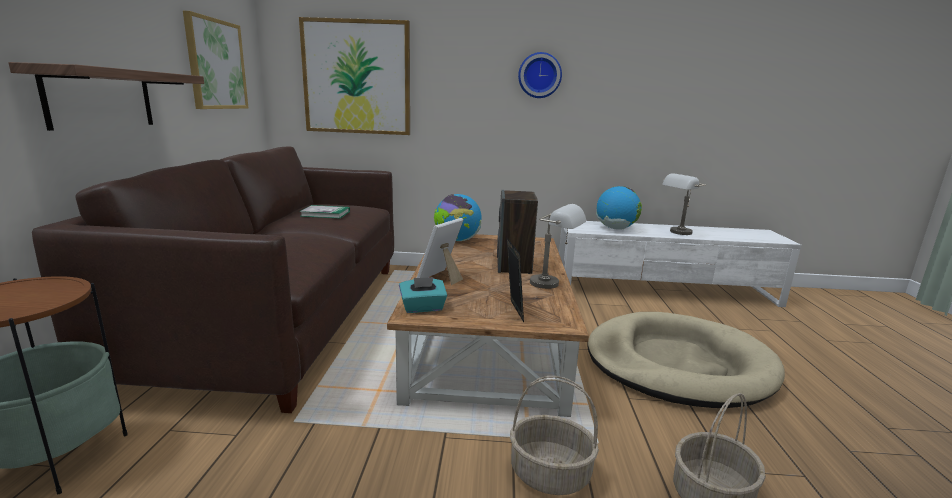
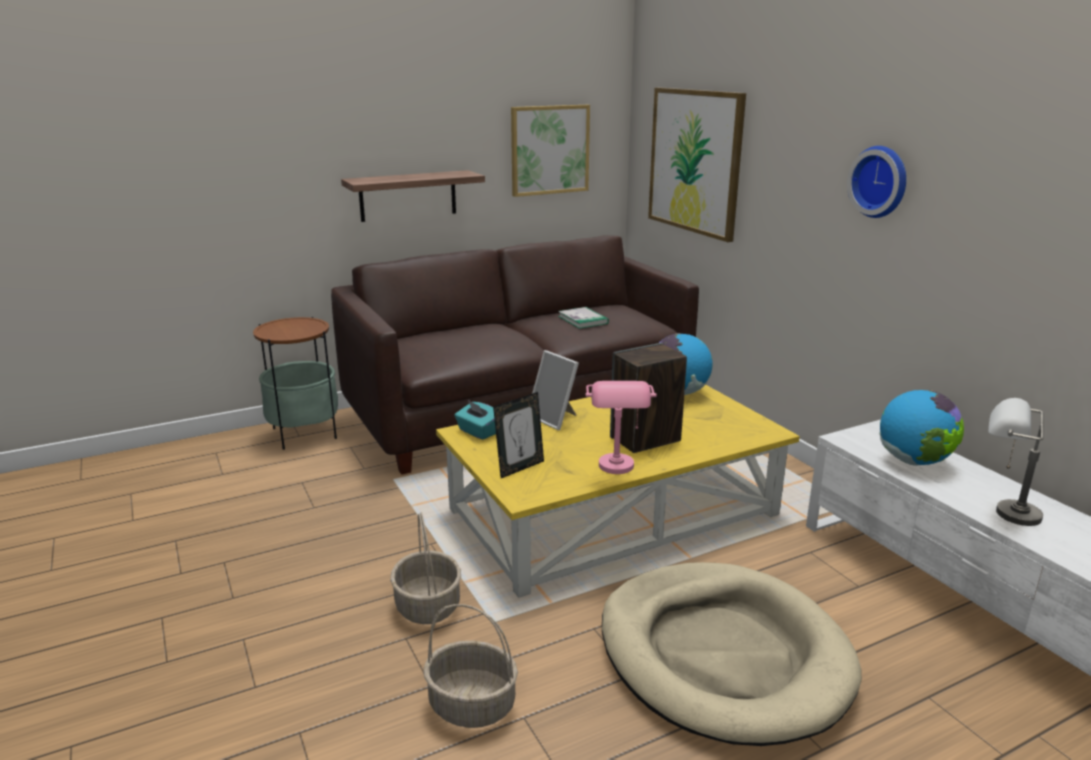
camera: 60 degrees right, 5 degrees up
(441, 278) = (554, 418): picture frame -> picture frame turned 135 degrees counterclockwise
(486, 337) = (613, 510): brown coffee table -> yellow coffee table
(554, 285) = (618, 471): grey table lamp -> pink table lamp

